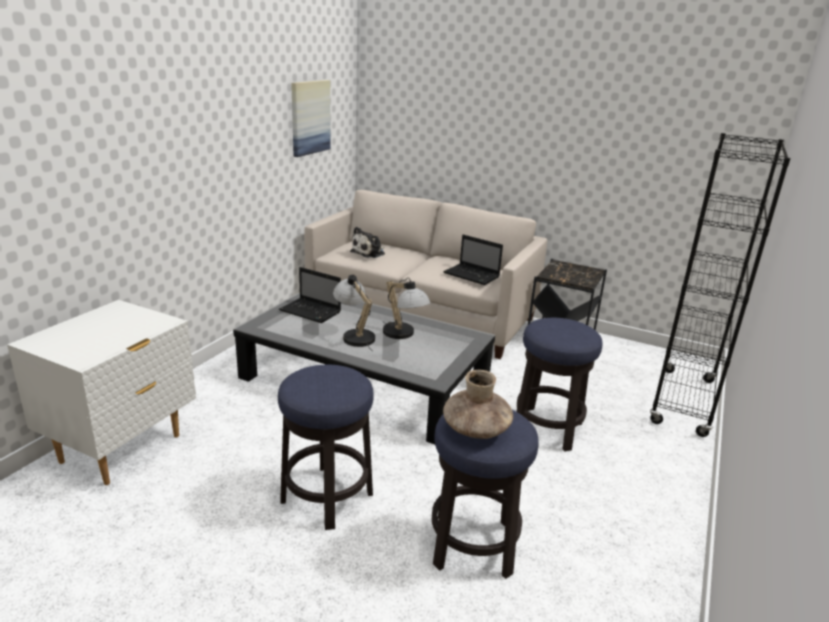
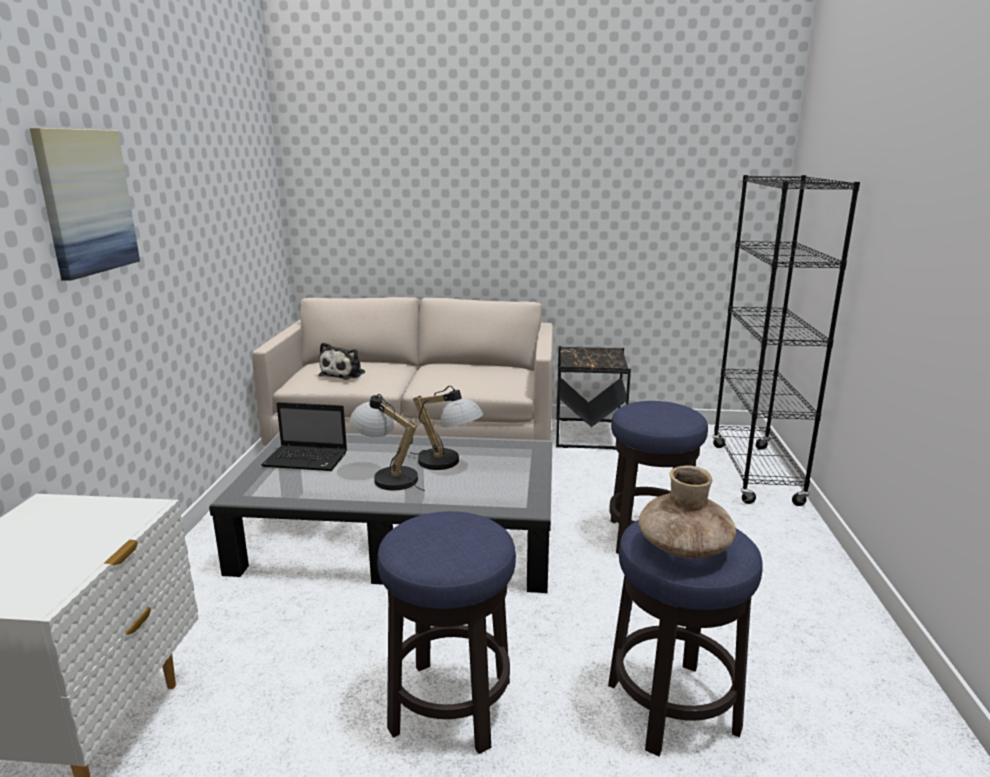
camera: 20 degrees left, 5 degrees down
(310, 117) = (238, 206): picture -> picture (86, 201)
(472, 275) = (488, 378): laptop -> none

